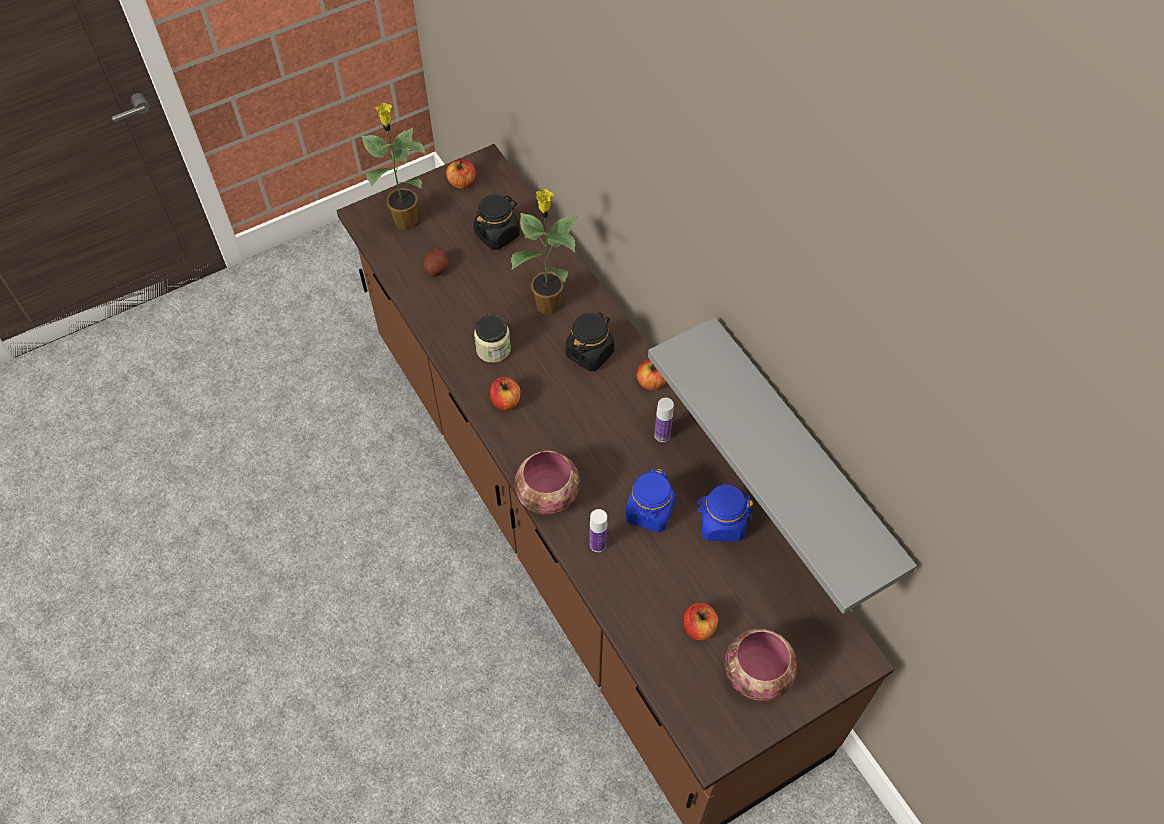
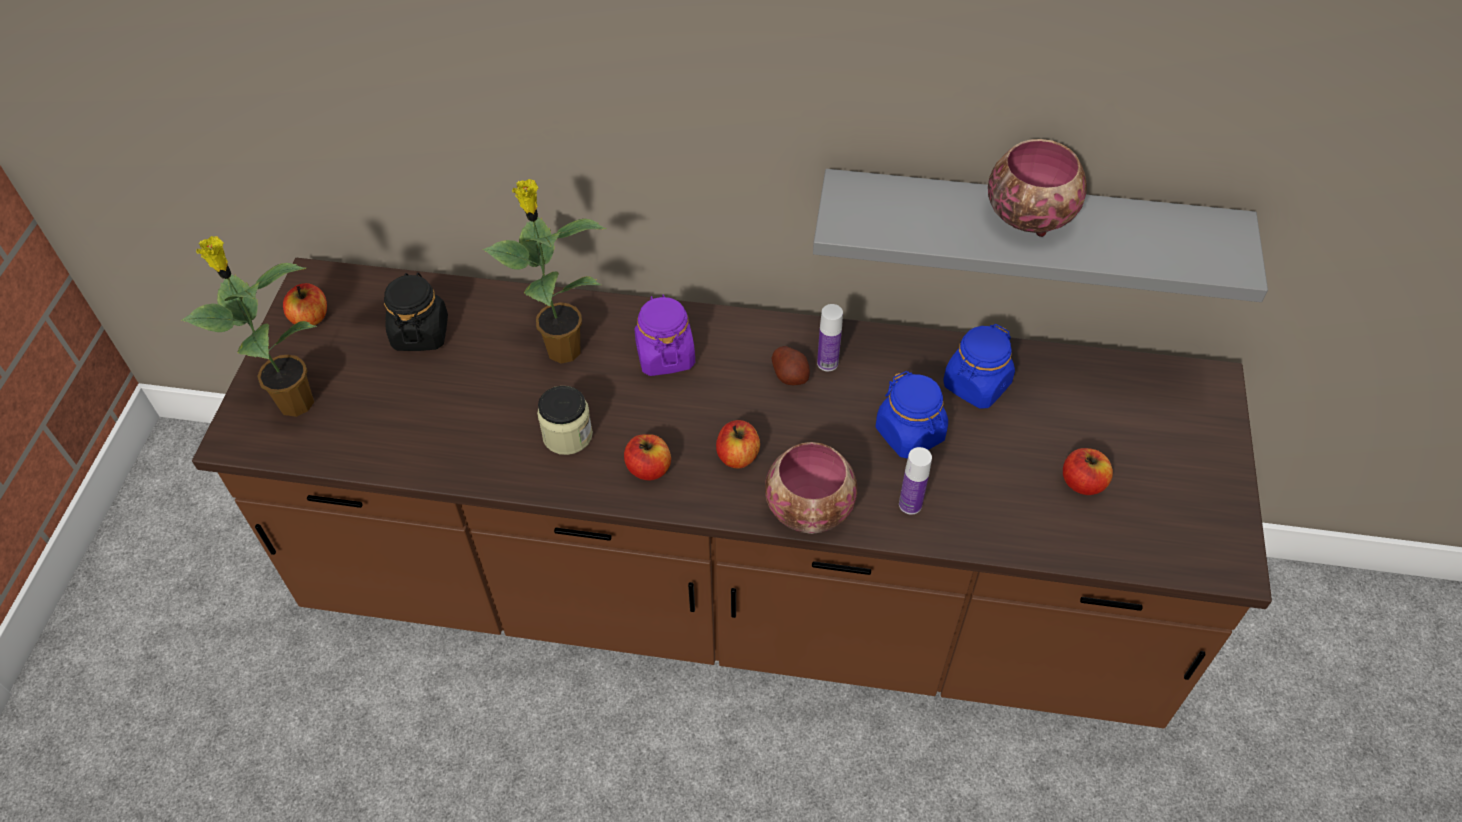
camera: 50 degrees left, 5 degrees down
(436, 268) = (399, 417): potato -> potato (790, 375)
(589, 353) = (665, 355): black jar -> purple jar
(652, 382) = (755, 329): apple -> apple (738, 456)
(758, 674) = (1173, 469): bowl -> bowl (1029, 216)

